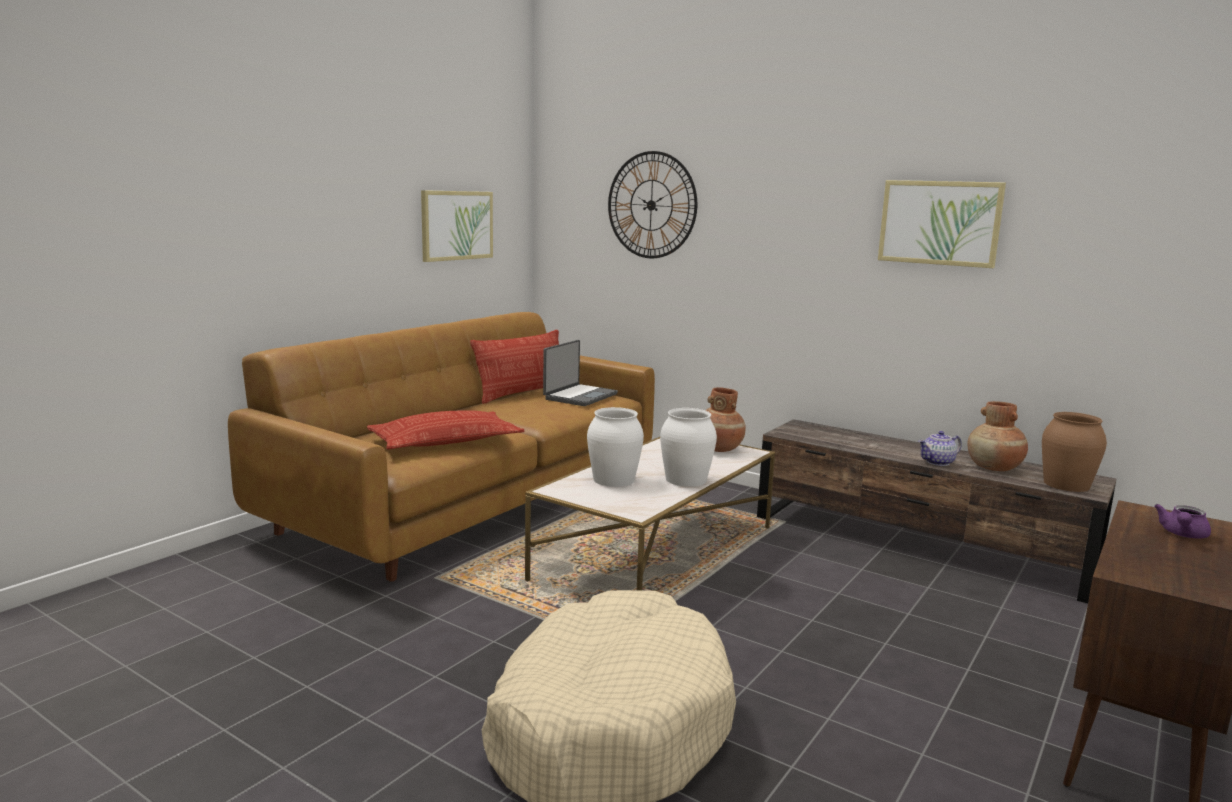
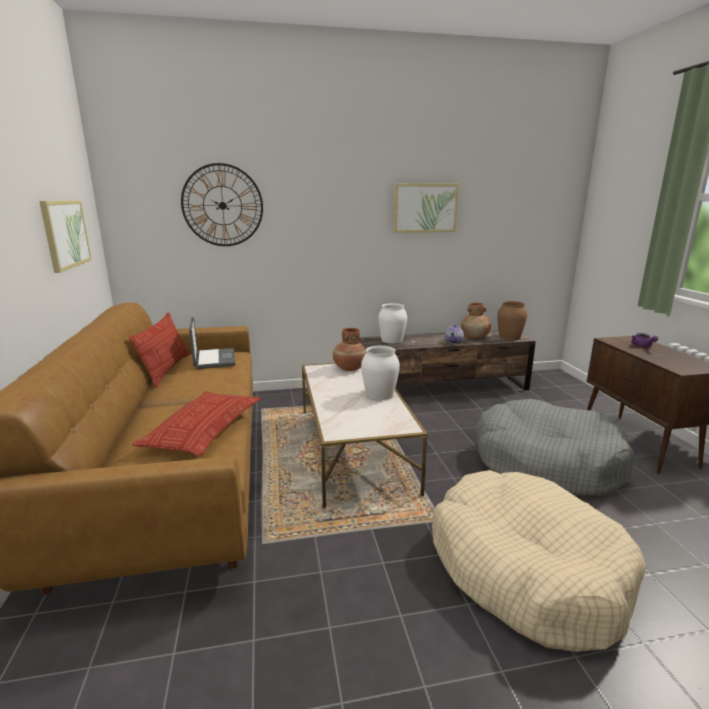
camera: 45 degrees left, 5 degrees up
(613, 479) = (347, 410): white vase -> white vase (391, 340)
(883, 677) = (546, 462): none -> grey dog bed

